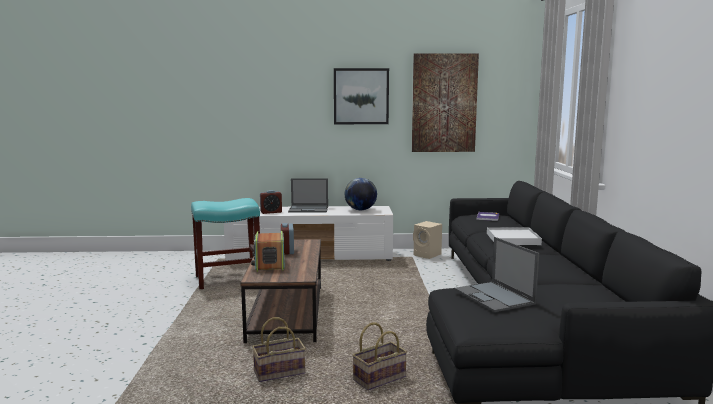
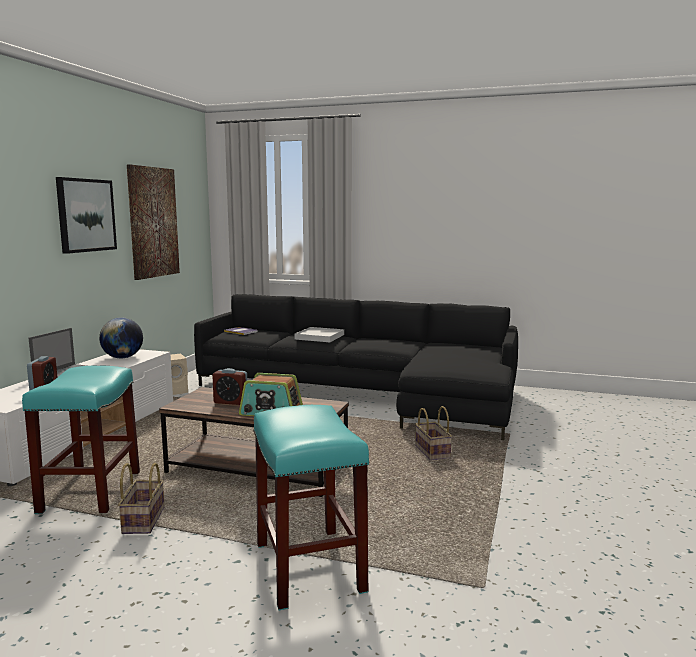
camera: 70 degrees left, 0 degrees up
(132, 359) = (310, 567): none -> turquoise stool
(280, 372) = (398, 486): basket -> basket (143, 519)
(494, 297) = (448, 360): laptop -> none

